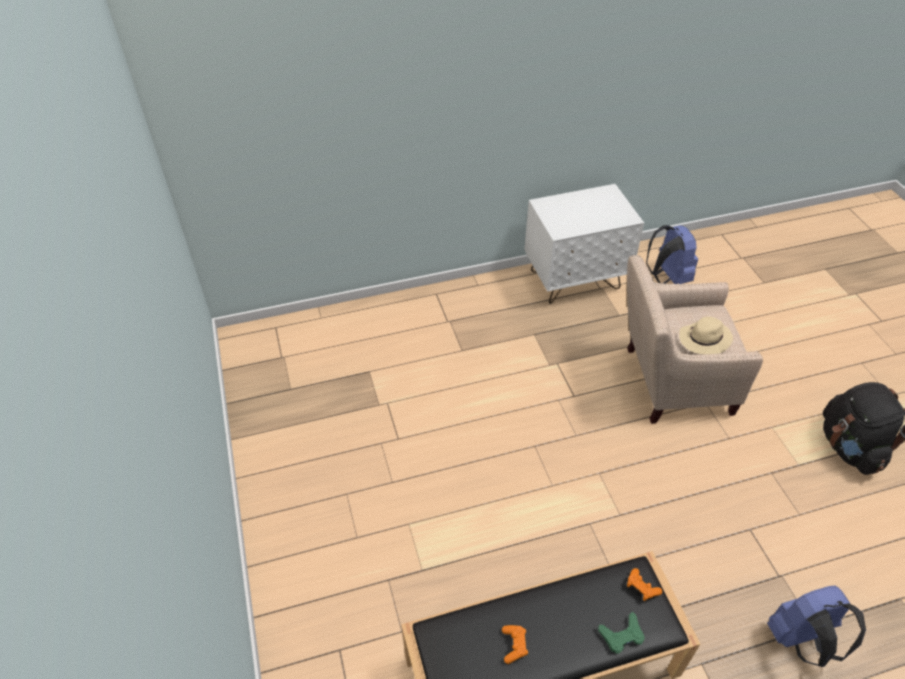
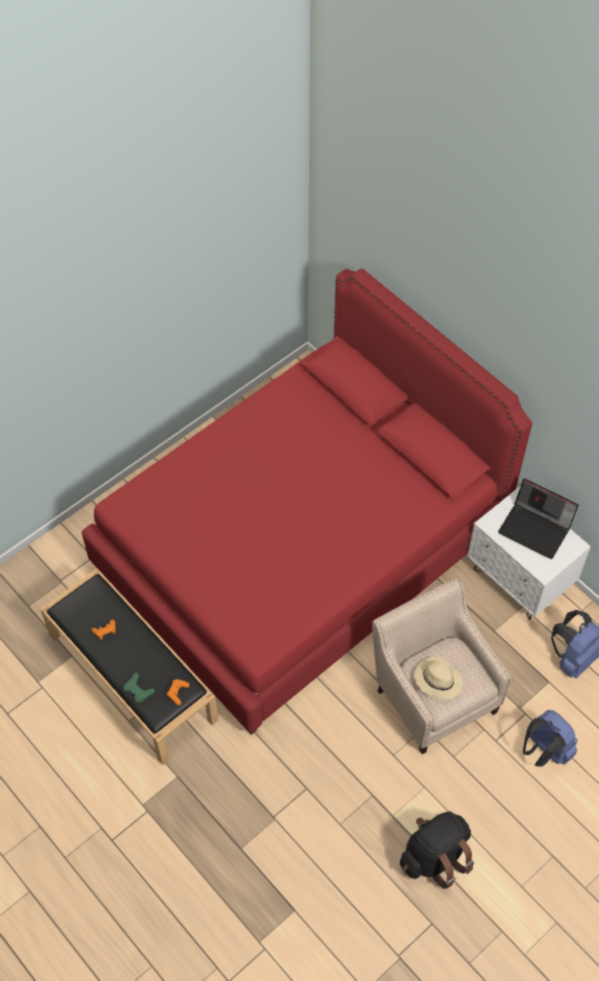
camera: 65 degrees right, 10 degrees up
(452, 424) = (299, 548): none -> red bed
(581, 206) = (536, 529): none -> laptop
(801, 639) = (225, 840): blue backpack -> blue backpack (544, 751)

